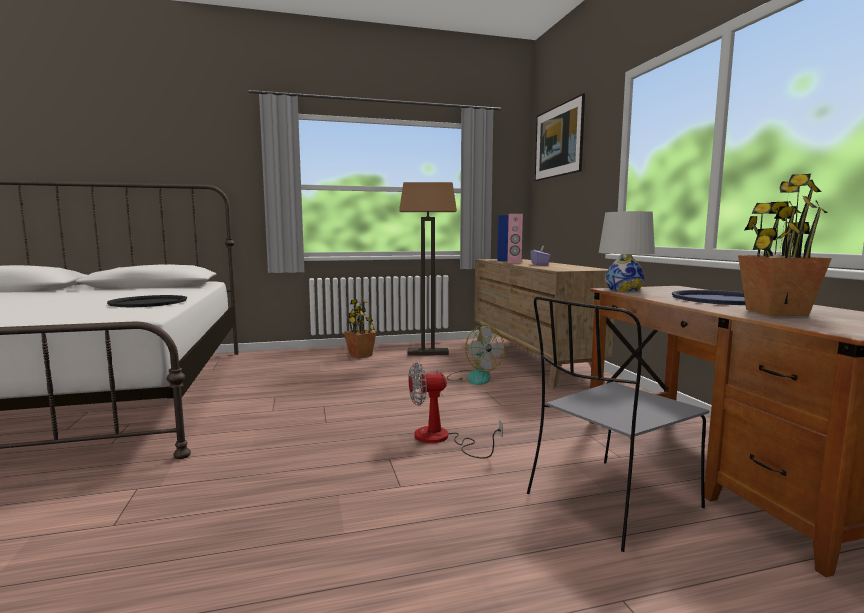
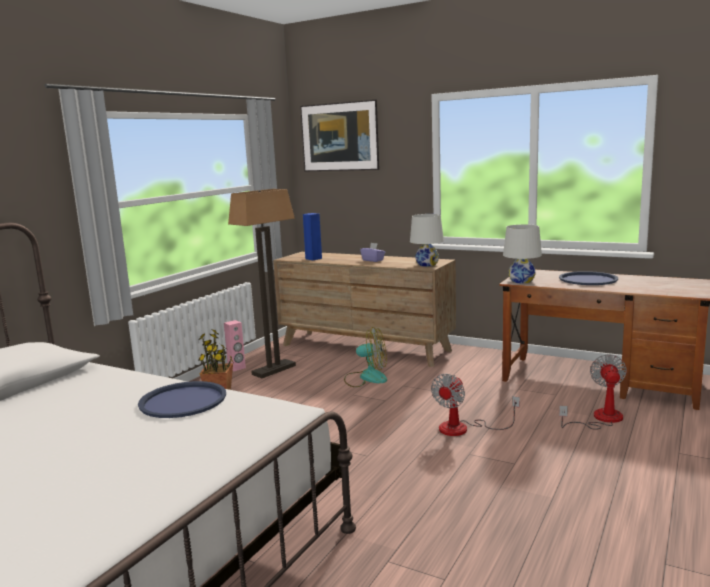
camera: 45 degrees left, 5 degrees up
(148, 302) = (183, 401): black tray -> blue tray
(514, 263) = (343, 261): pink speaker -> pink speaker (237, 368)
(568, 269) = (427, 264): none -> white table lamp
(610, 502) = (600, 419): grey chair -> fan
(775, 312) = (640, 286): potted plant -> none

